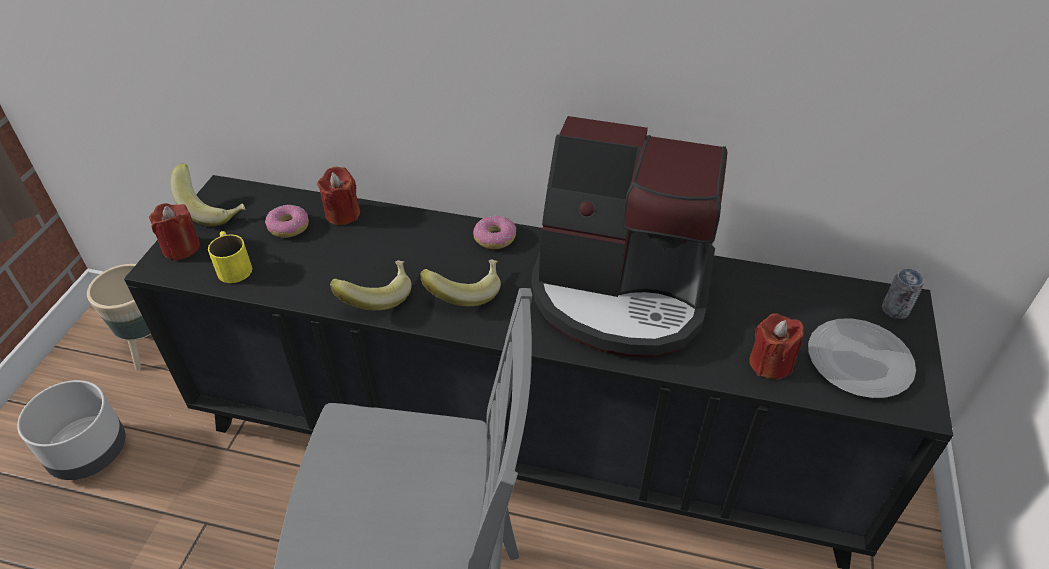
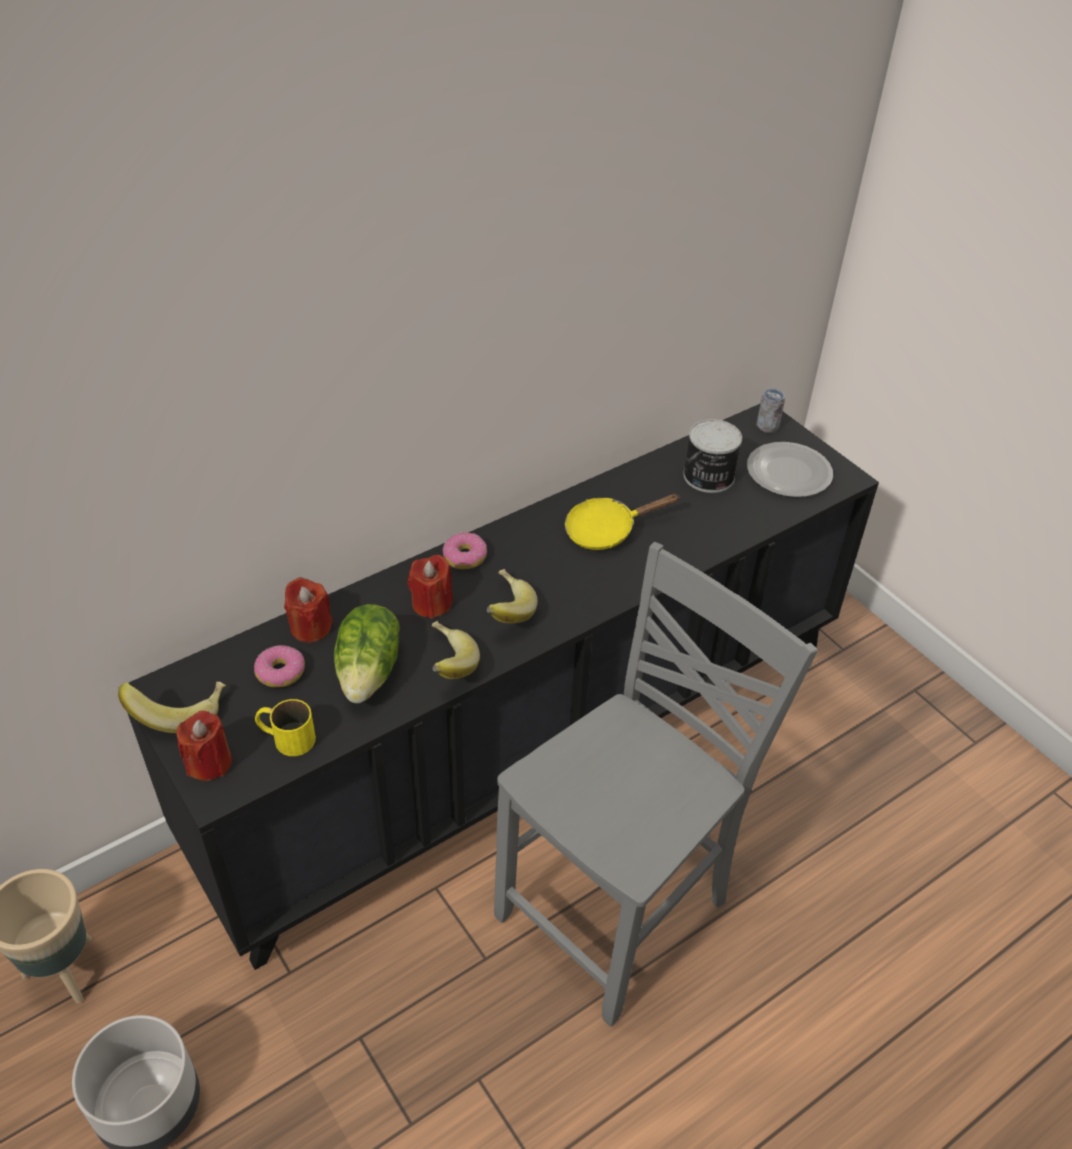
camera: 50 degrees left, 0 degrees up
(331, 265) = (370, 671): none -> lettuce
(622, 292) = (606, 530): coffee machine -> yellow frying pan
(770, 363) = (749, 510): red candle -> red candle (431, 604)
(772, 312) = (708, 477): none -> can

